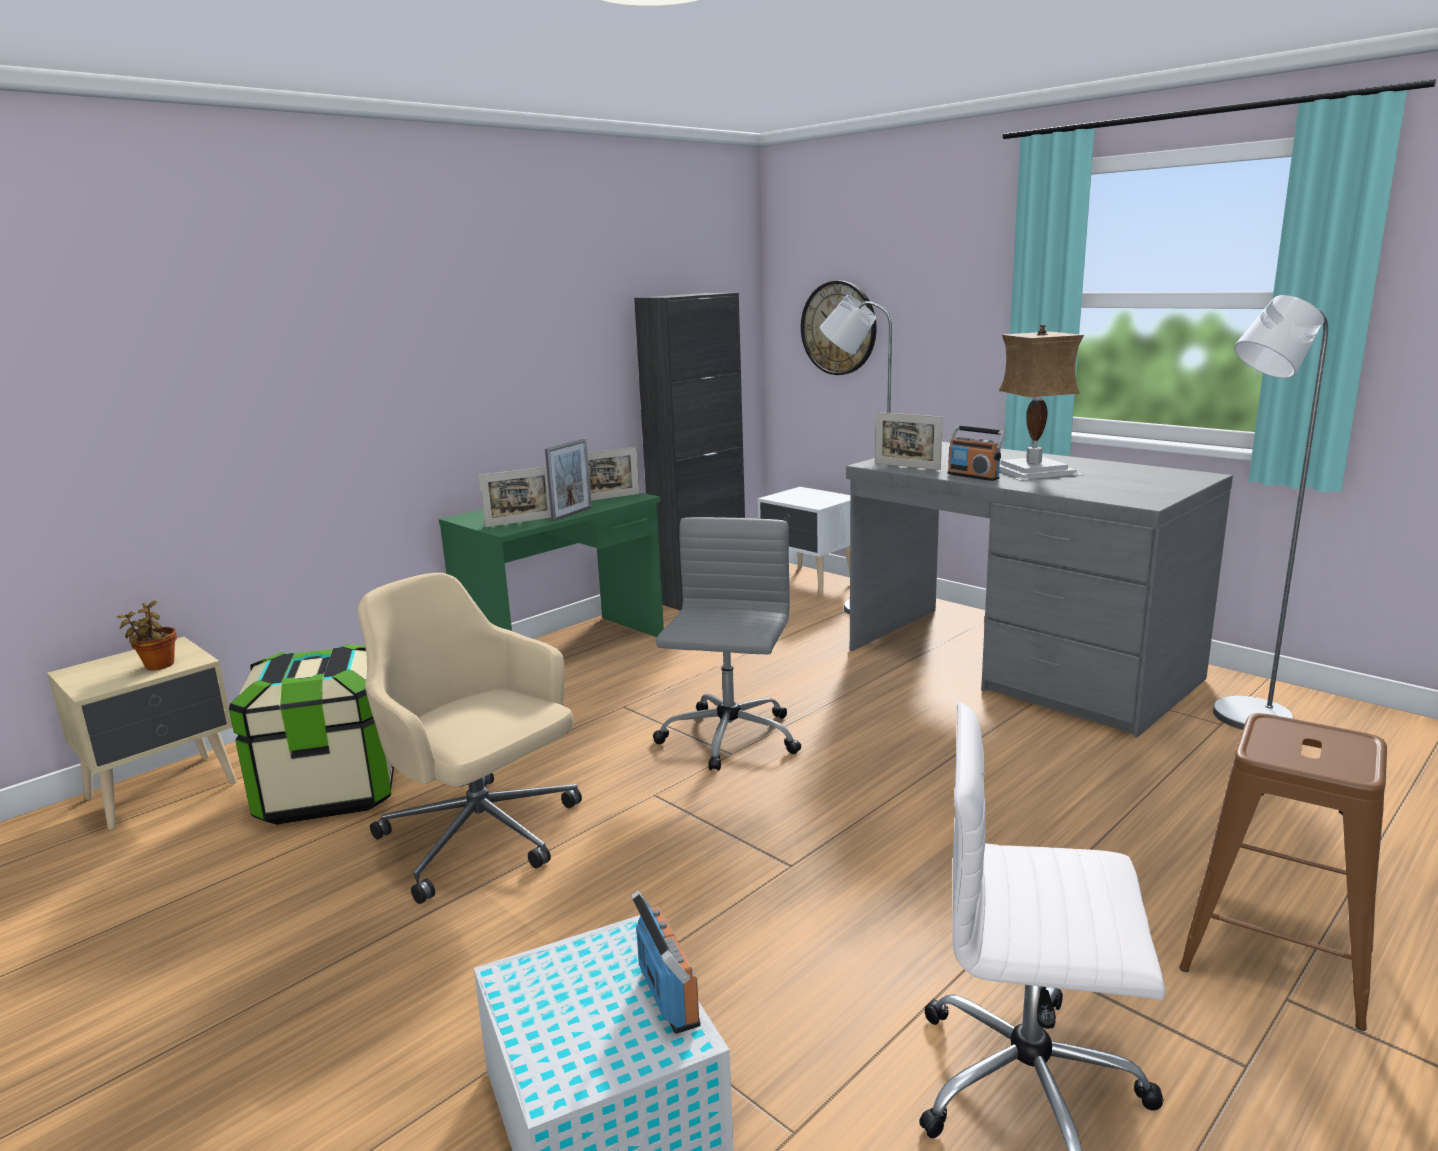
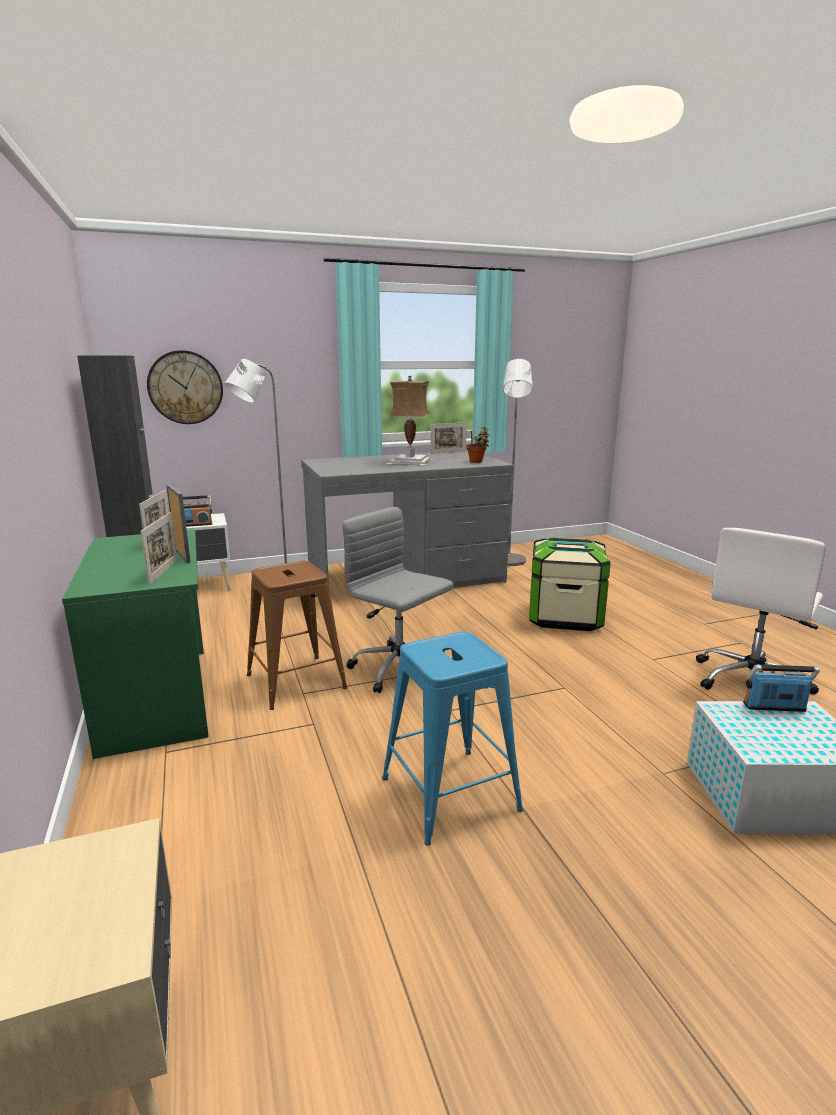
camera: 65 degrees left, 0 degrees up
(158, 666) = (104, 878): potted plant -> potted plant (477, 462)
(330, 790) = (277, 882): storage box -> storage box (565, 617)
(482, 837) = (450, 794): beige office chair -> blue stool
(907, 466) = (351, 470): picture frame -> picture frame (448, 452)
(973, 476) = (400, 468): radio -> radio (195, 525)
(1275, 951) = (676, 615): brown stool -> brown stool (295, 681)

